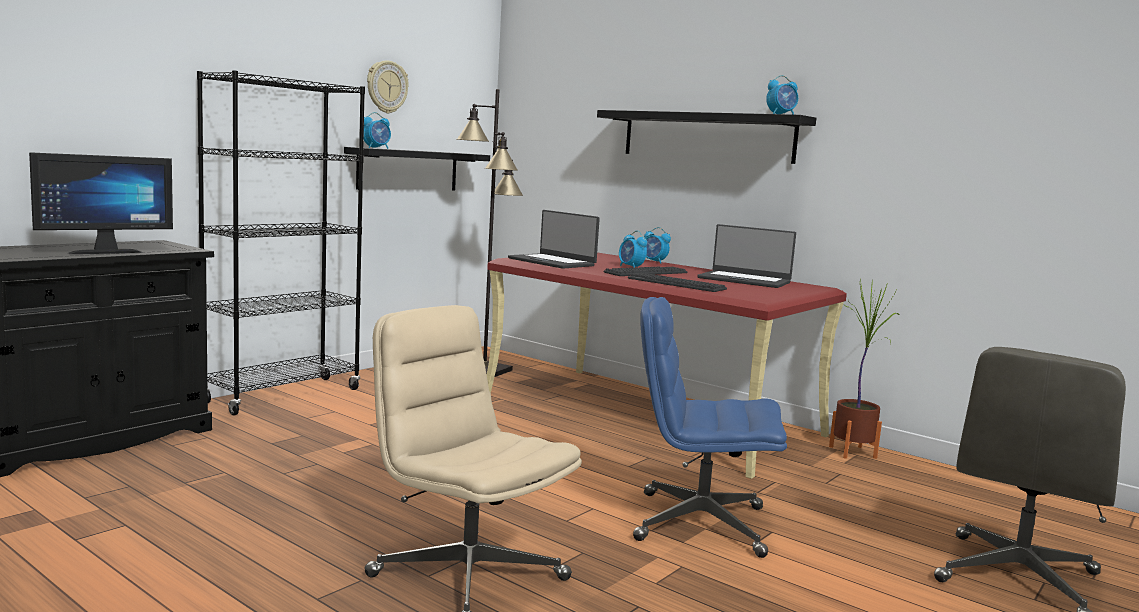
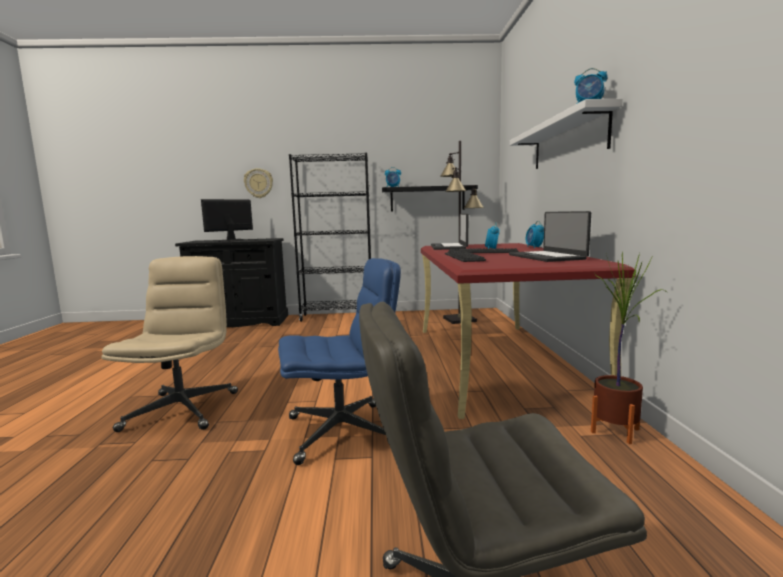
camera: 50 degrees right, 0 degrees up
(103, 251) = (233, 240): monitor -> monitor turned 120 degrees clockwise
(386, 87) = (409, 152): wall clock -> wall clock (258, 183)
(698, 524) = (342, 431): blue office chair -> blue office chair turned 105 degrees clockwise
(707, 136) = (567, 142): black shelf -> white shelf

